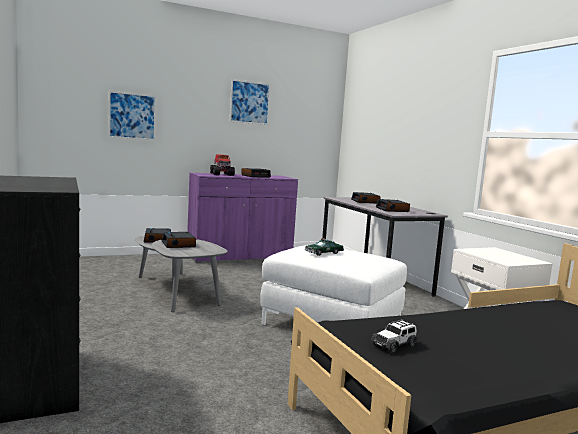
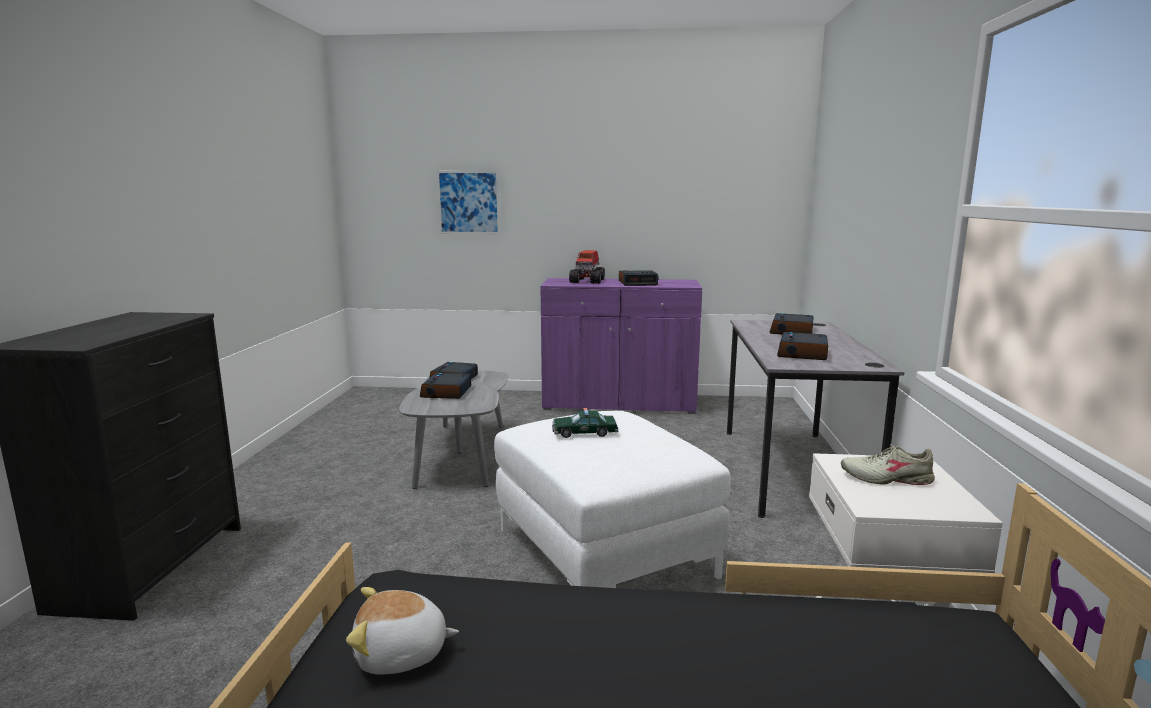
camera: 30 degrees right, 5 degrees up
(250, 102) = (639, 167): picture -> none
(394, 345) = (401, 655): toy car -> plush toy
(495, 254) = (886, 478): none -> beige shoe

